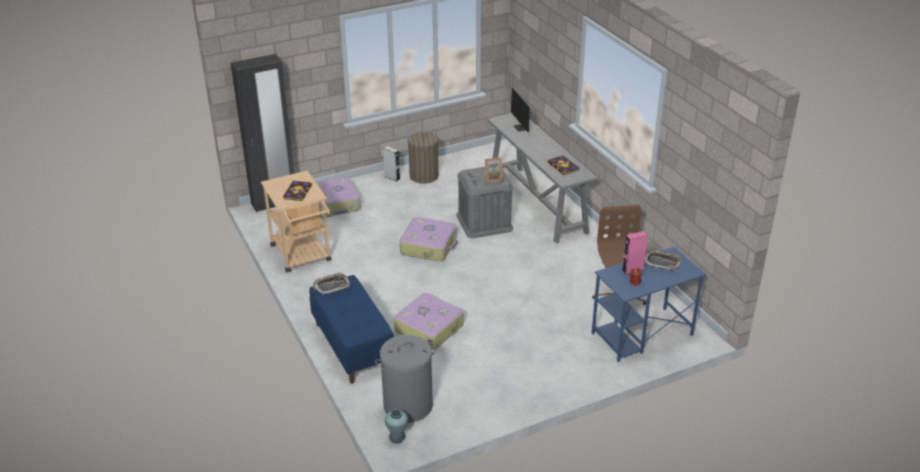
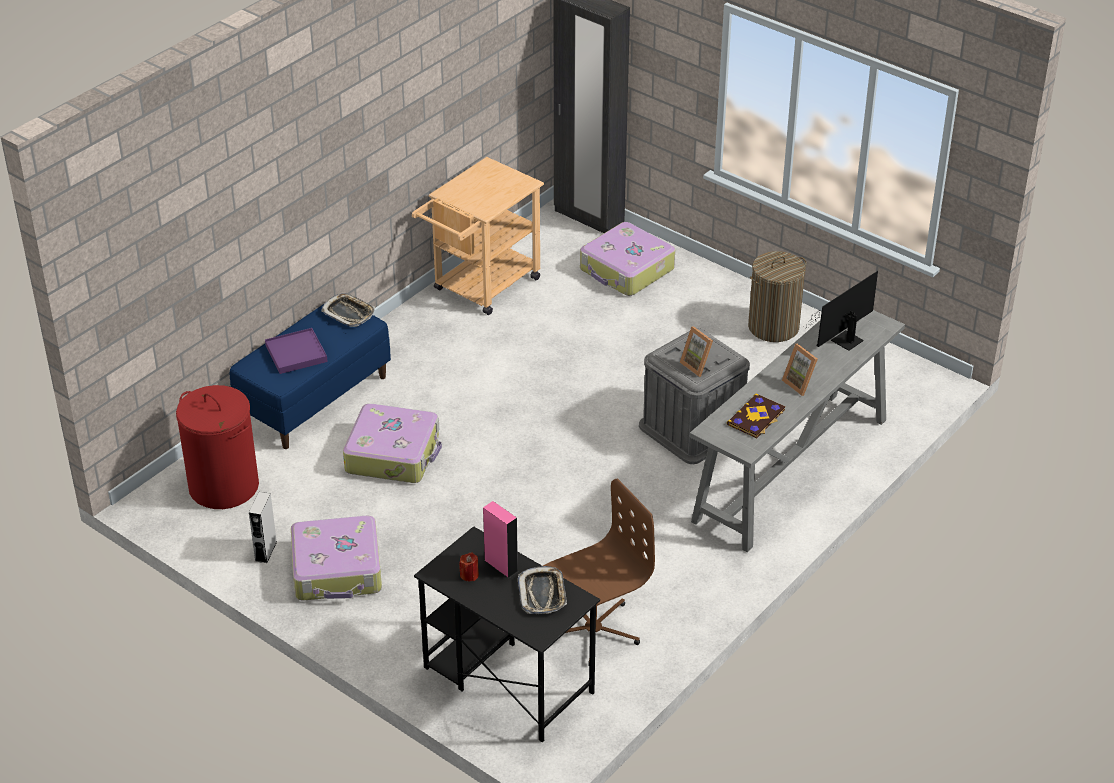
camera: 65 degrees right, 5 degrees up
(297, 191) = (481, 193): book -> none
(355, 316) = (296, 353): none -> purple tray
(392, 177) = (742, 297): grey speaker -> grey speaker (266, 551)
(397, 437) = (160, 496): turquoise vase -> none
(408, 405) = (224, 486): grey laundry basket -> red laundry basket
(429, 246) = (587, 392): suitcase -> suitcase (338, 570)
(545, 148) = (801, 384): none -> picture frame
(641, 334) = (507, 679): blue desk -> black desk

